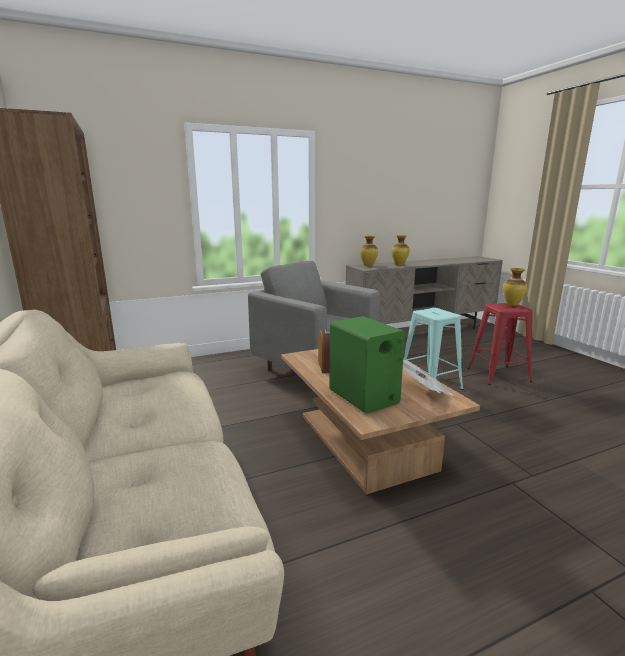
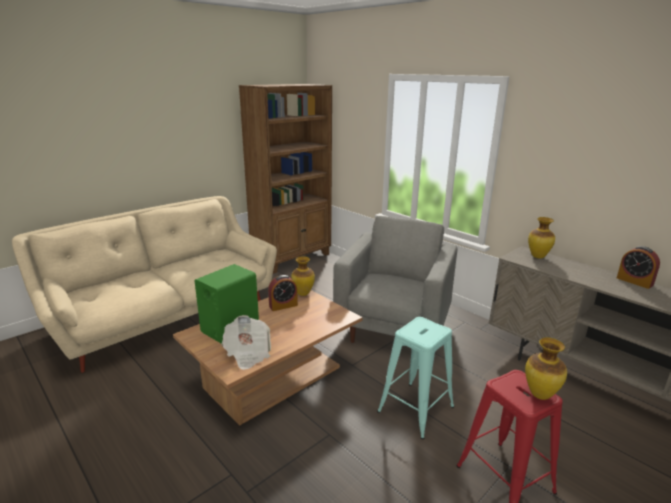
camera: 70 degrees right, 5 degrees up
(399, 265) = (579, 273): vase -> vase (303, 293)
(414, 261) = (634, 281): none -> alarm clock

